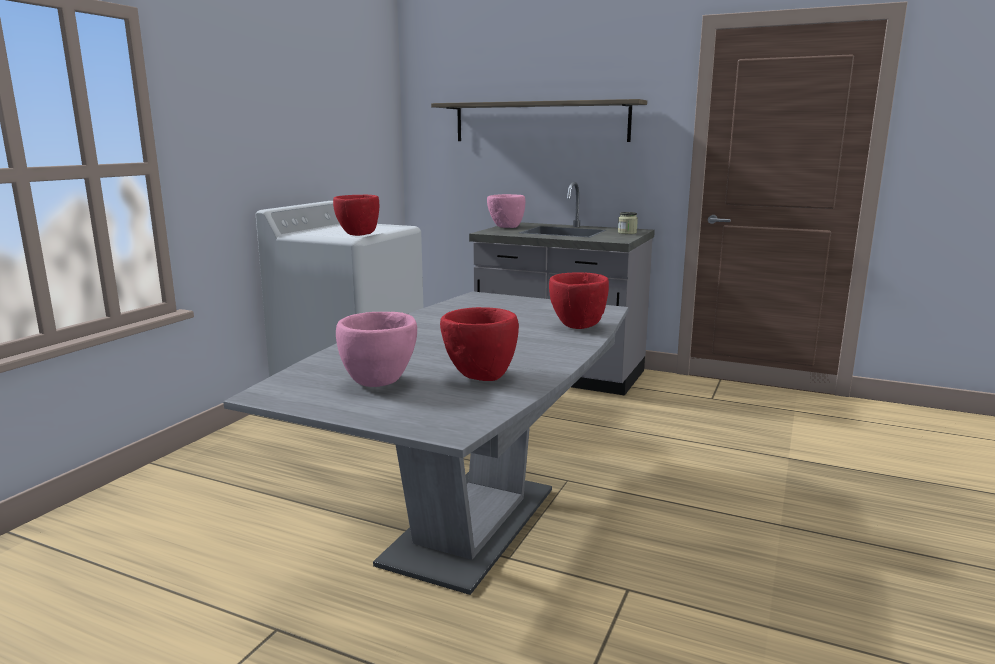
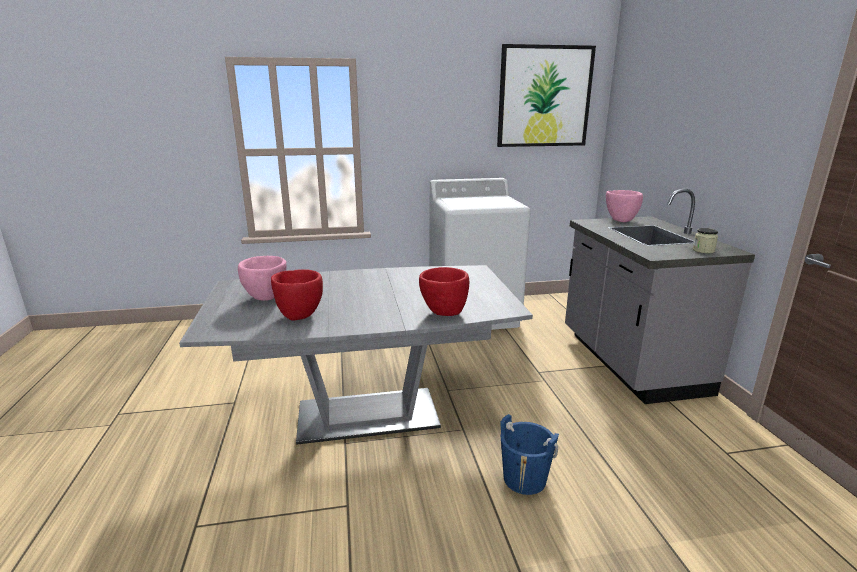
camera: 55 degrees right, 5 degrees up
(352, 92) = (544, 97): none -> picture
(358, 235) = (464, 206): red bowl -> none
(540, 122) = (687, 125): shelf -> none
(673, 480) = (524, 479): none -> blue bucket

